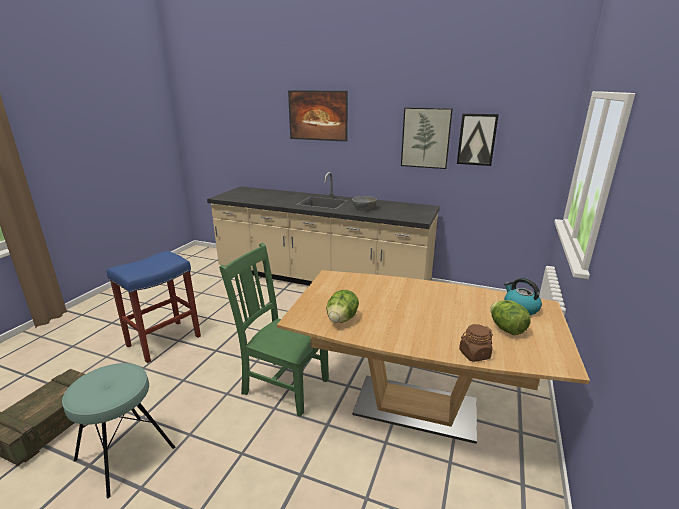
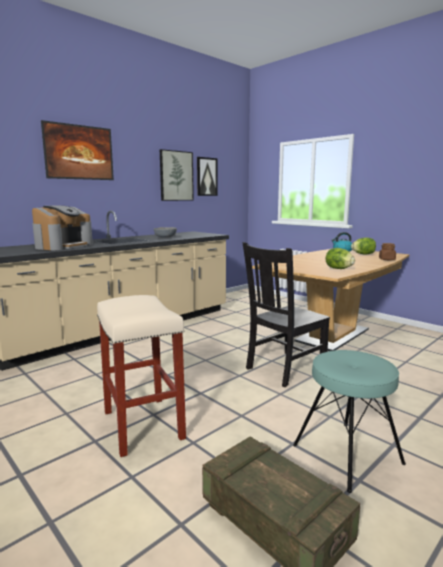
camera: 65 degrees left, 10 degrees down
(164, 340) = (142, 424): blue stool -> beige stool
(272, 198) = (63, 246): none -> coffee machine
(283, 385) = (284, 369): green chair -> black chair

